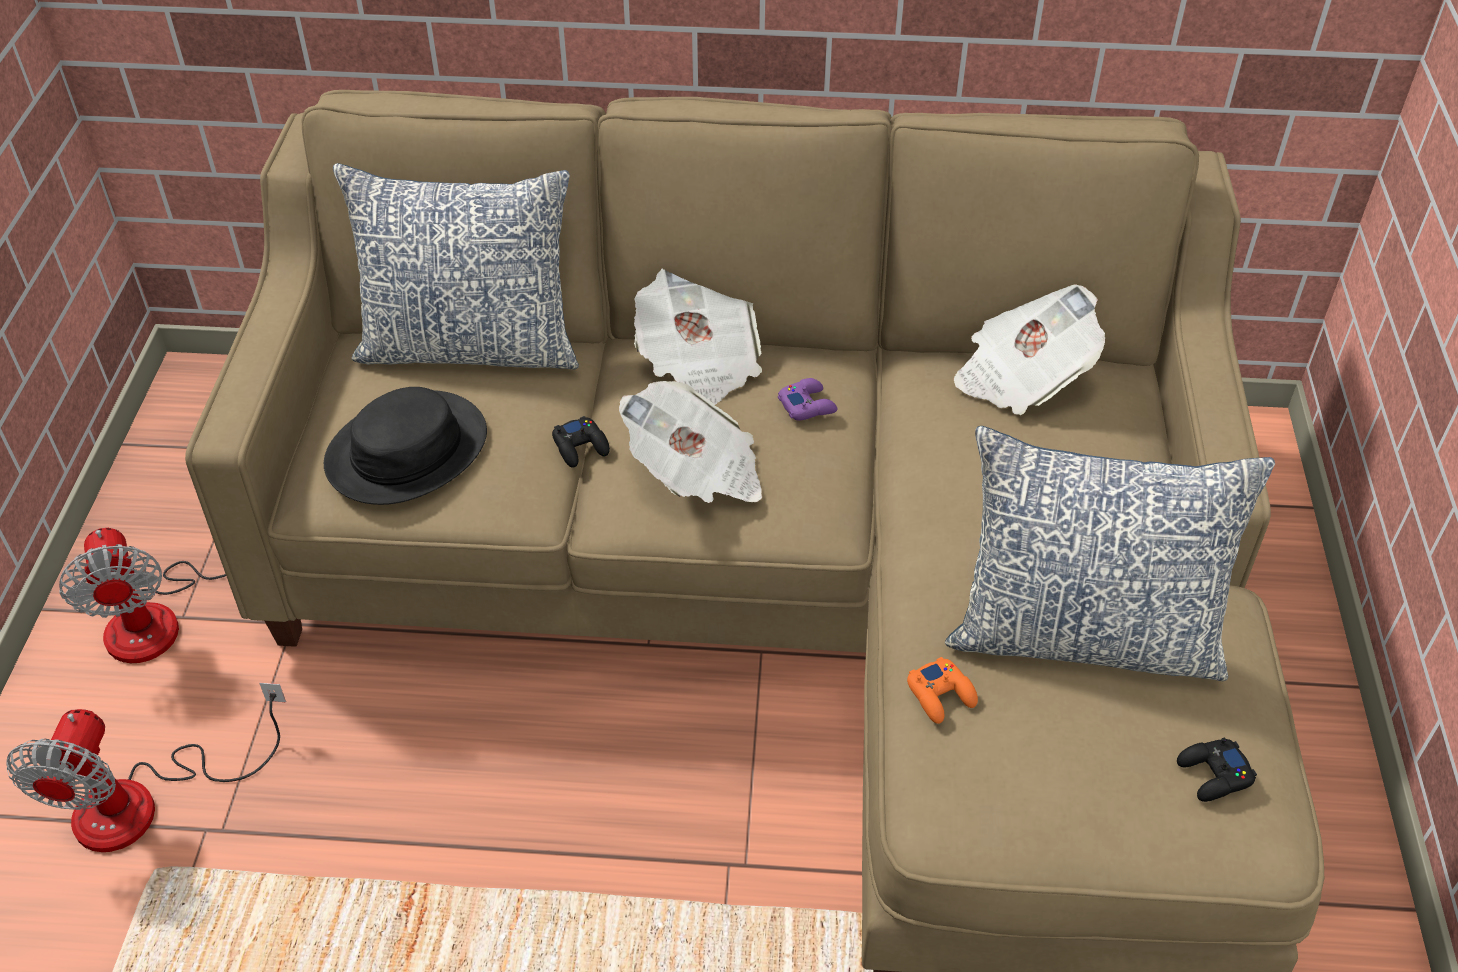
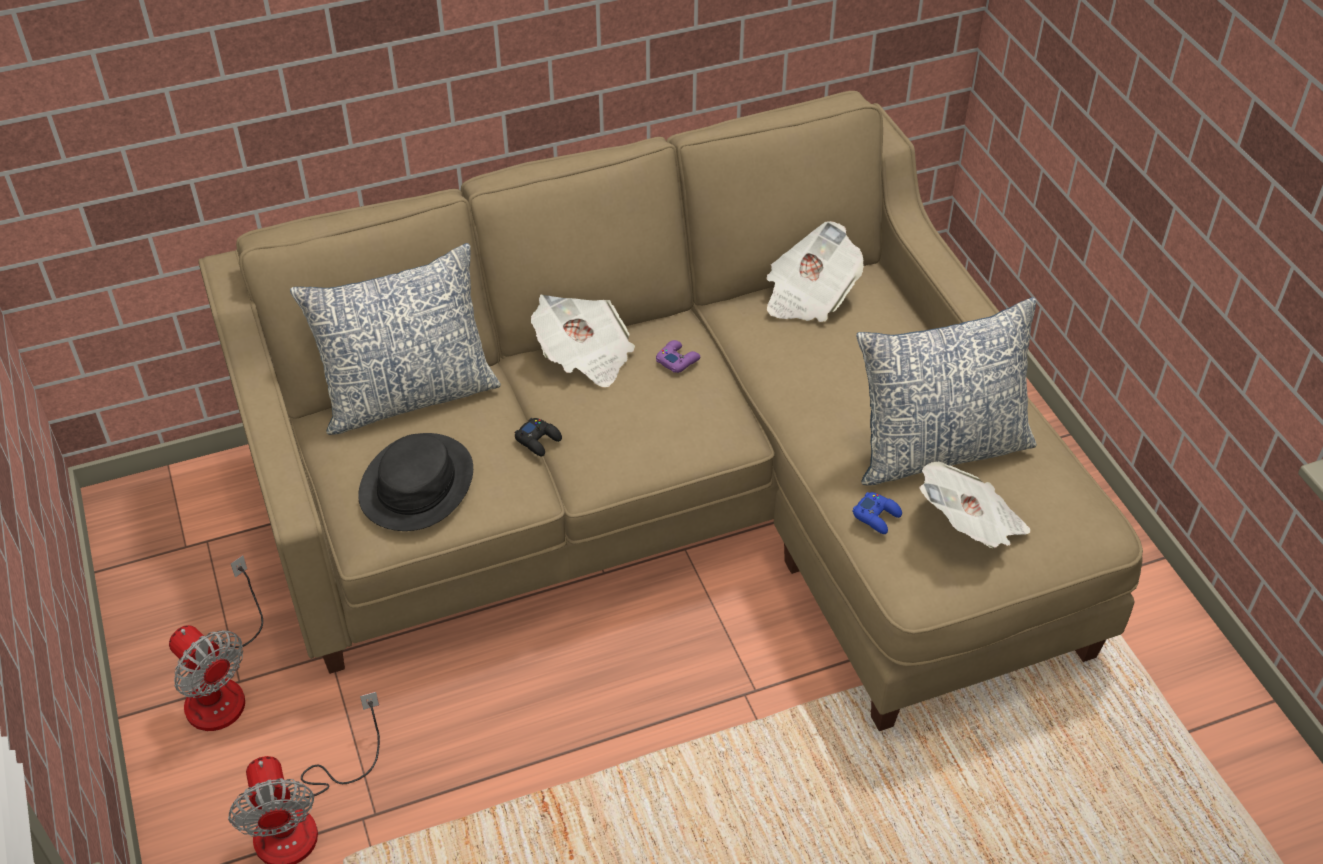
camera: 25 degrees left, 0 degrees up
(696, 473) = (632, 431): newspaper -> newspaper (970, 526)
(941, 695) = (877, 516): orange game controller -> blue game controller
(1214, 775) = (1057, 504): black game controller -> none

